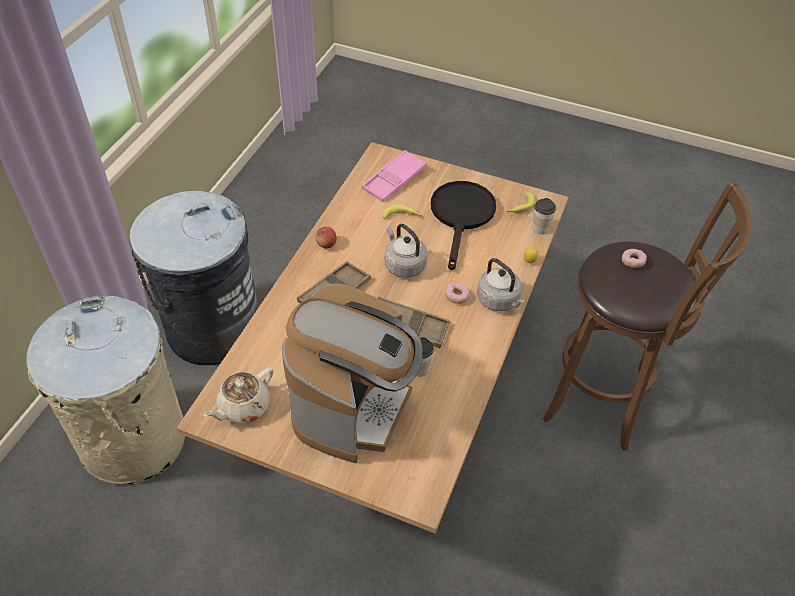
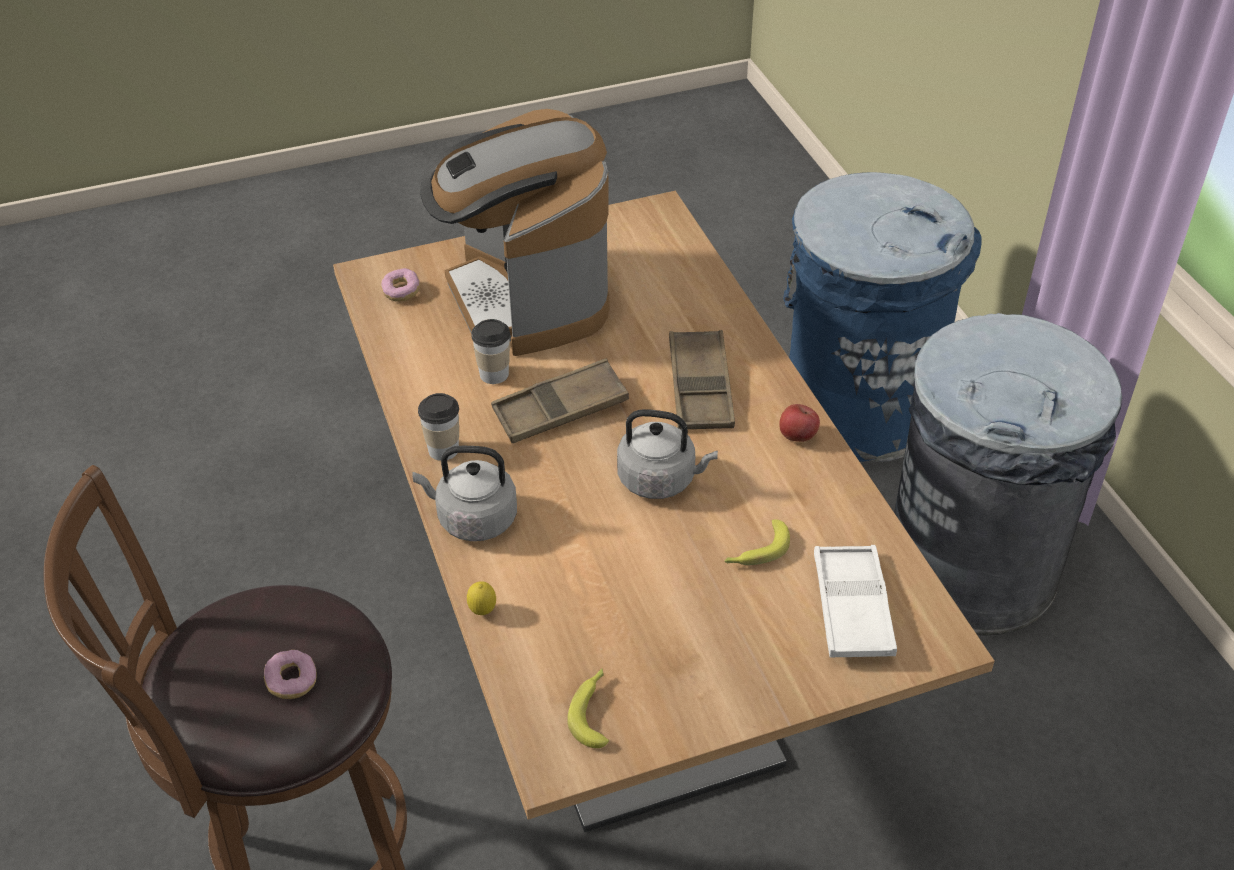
camera: 140 degrees right, 5 degrees down
(132, 439) = (858, 408): beige trash can -> blue trash can
(243, 407) = (638, 235): beige teapot -> none
(394, 180) = (852, 608): pink tray -> white tray
(456, 297) = (539, 485): donut -> donut (401, 292)
(461, 216) = (668, 619): black frying pan -> none
(540, 228) = (518, 691): cup -> cup (443, 450)

